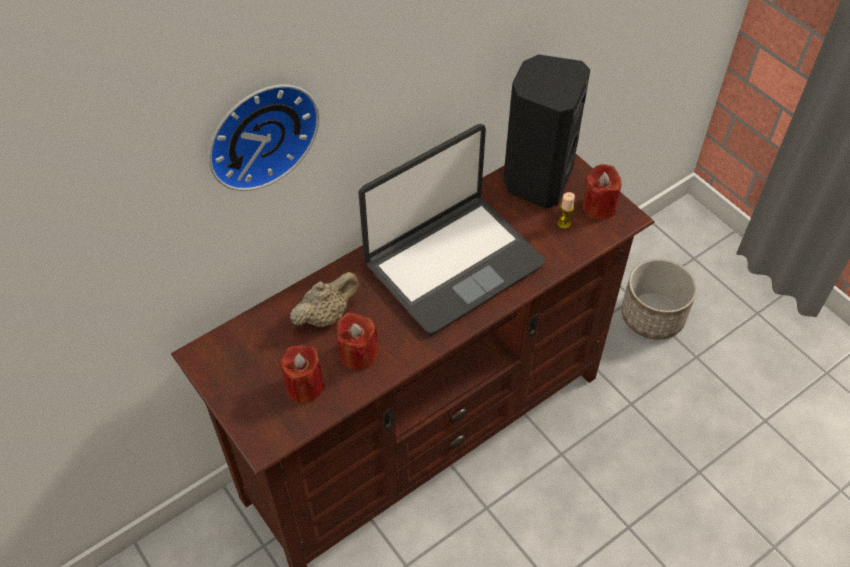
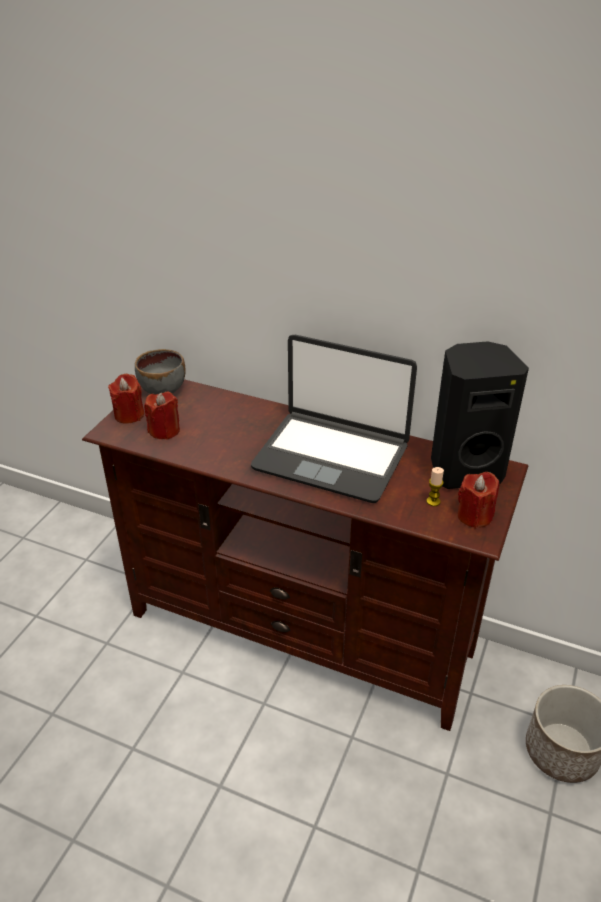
camera: 60 degrees right, 15 degrees down
(220, 357) = (163, 389): none -> grey bowl
(259, 132) = (244, 238): wall clock -> none
(326, 315) = (231, 417): beige teapot -> none
(358, 354) = (208, 443): red candle -> red candle (129, 415)

